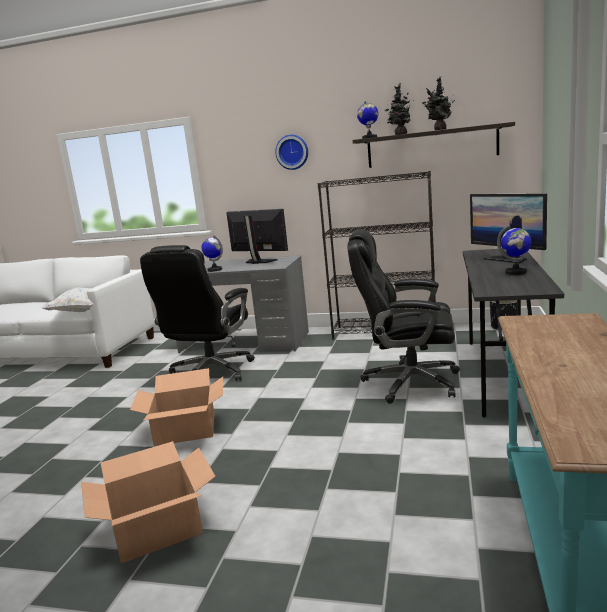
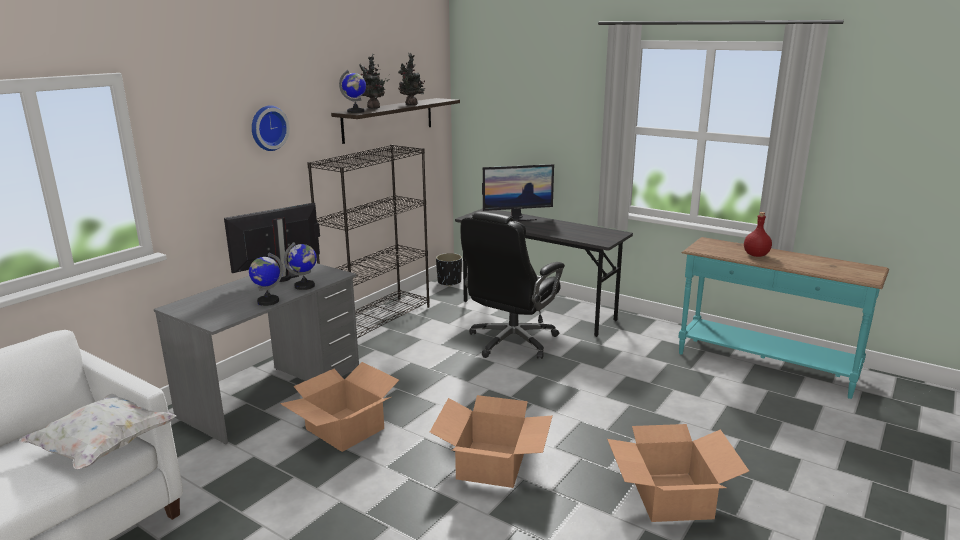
camera: 70 degrees left, 5 degrees up
(210, 372) = (344, 429): black office chair -> cardboard box
(516, 272) = (561, 226): globe -> globe (305, 286)
(561, 349) = (756, 255): none -> red bottle

